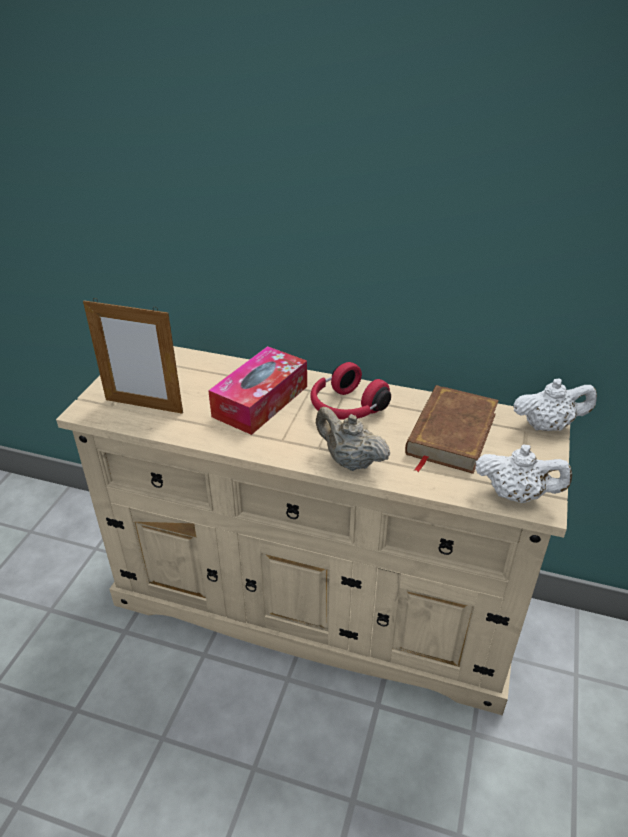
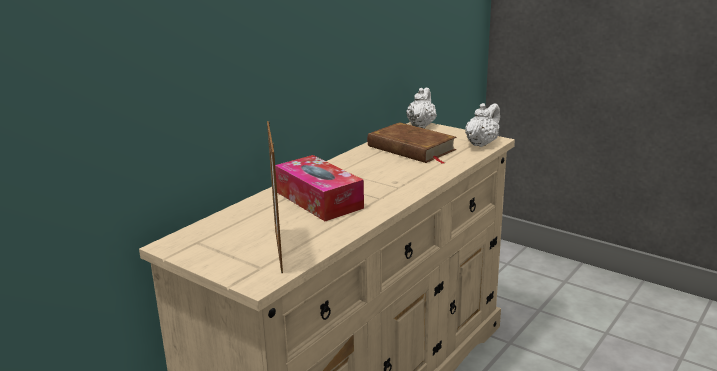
camera: 70 degrees left, 15 degrees down
(144, 406) = (279, 250): picture frame -> picture frame turned 135 degrees clockwise
(346, 408) = (356, 172): red headphones -> none
(349, 461) = (421, 180): beige teapot -> none

